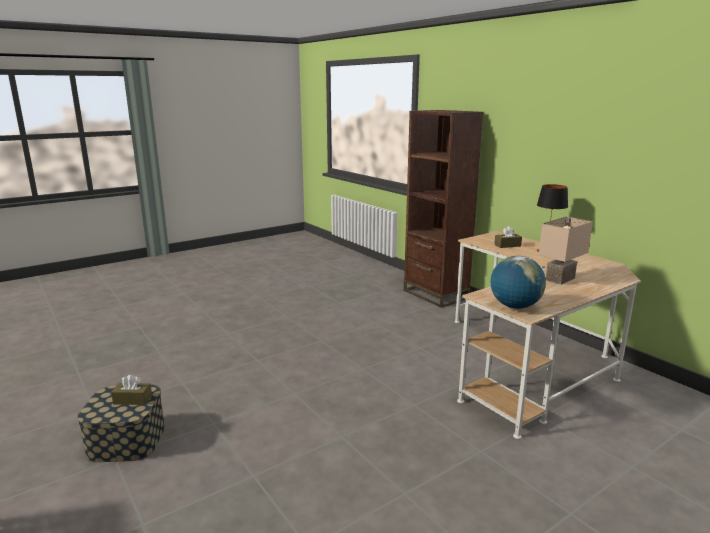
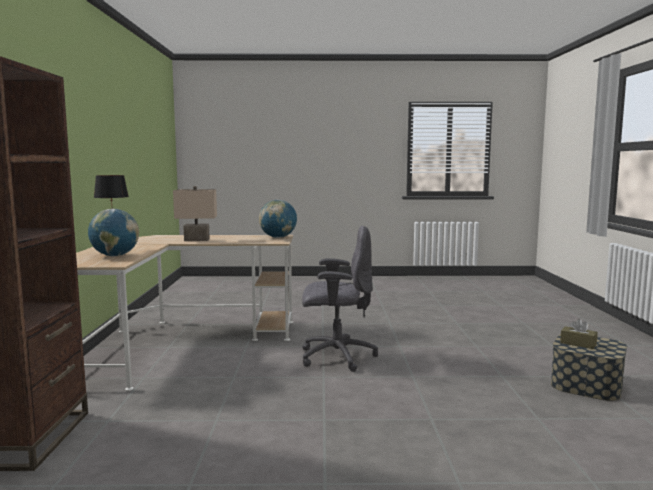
camera: 145 degrees left, 10 degrees down
(382, 394) = (336, 357): none -> grey office chair
(507, 245) = (115, 256): brown tissue box -> globe

